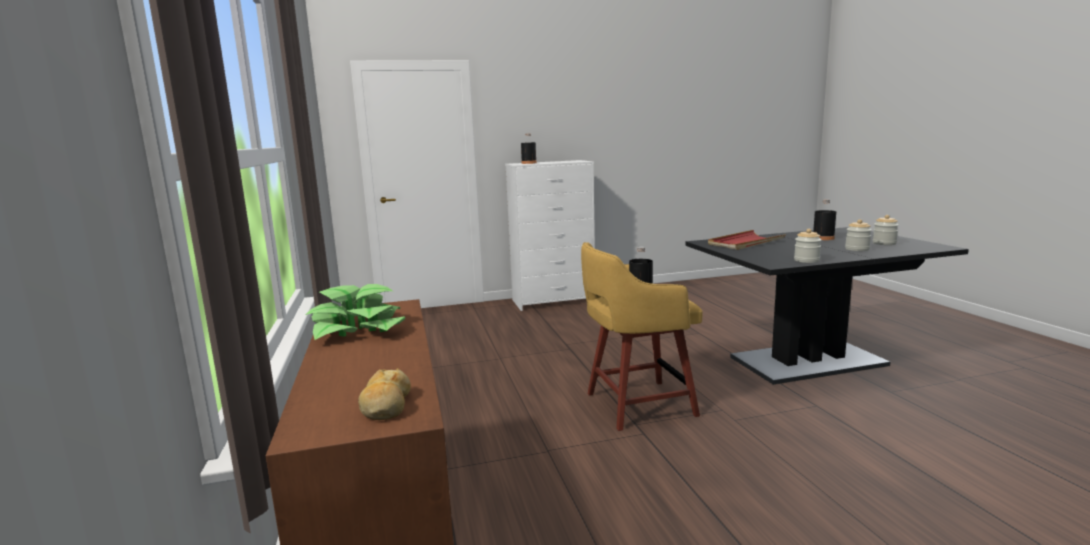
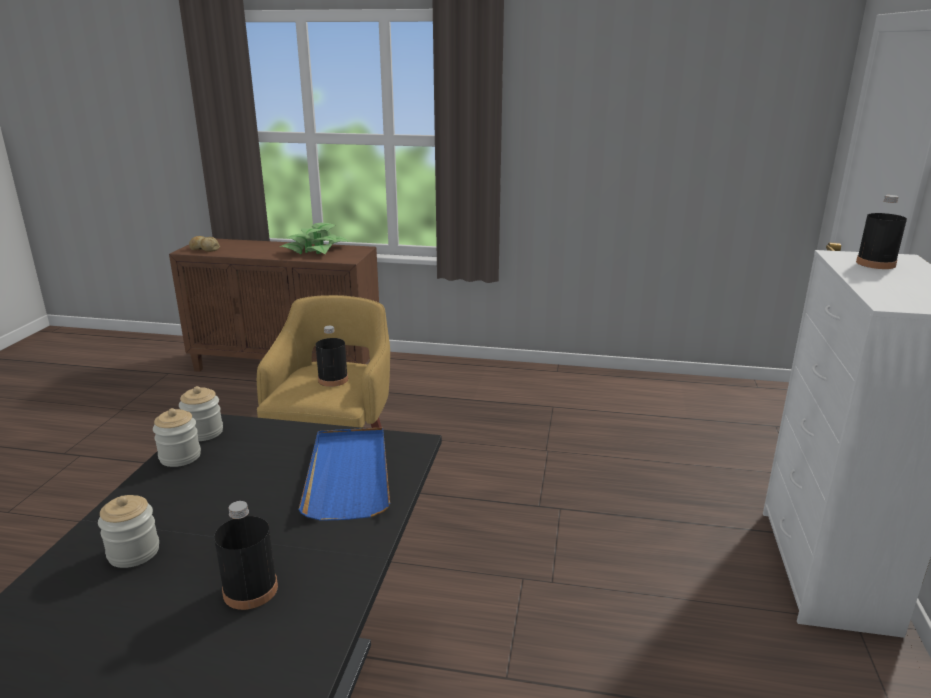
camera: 115 degrees right, 10 degrees up
(745, 243) = (348, 475): red tray -> blue tray
(884, 243) = (93, 631): jar -> jar (204, 432)

